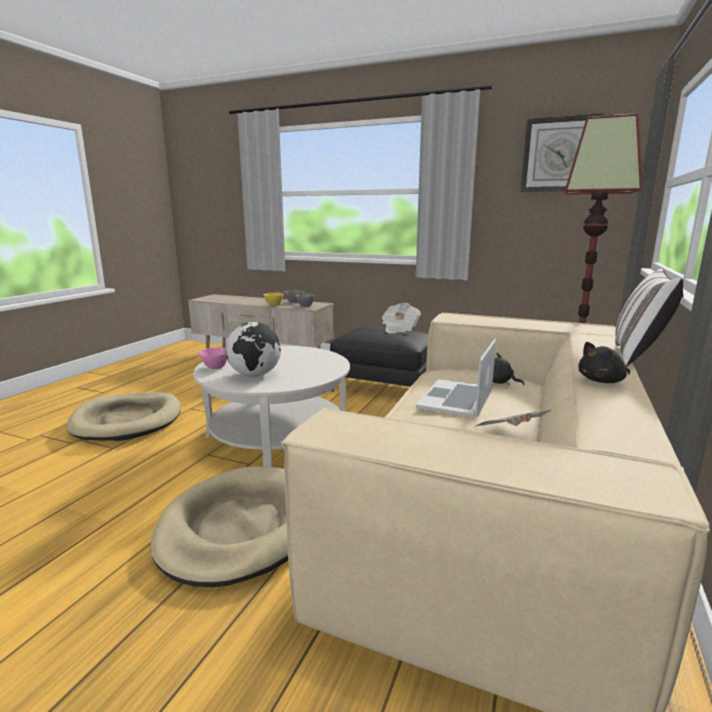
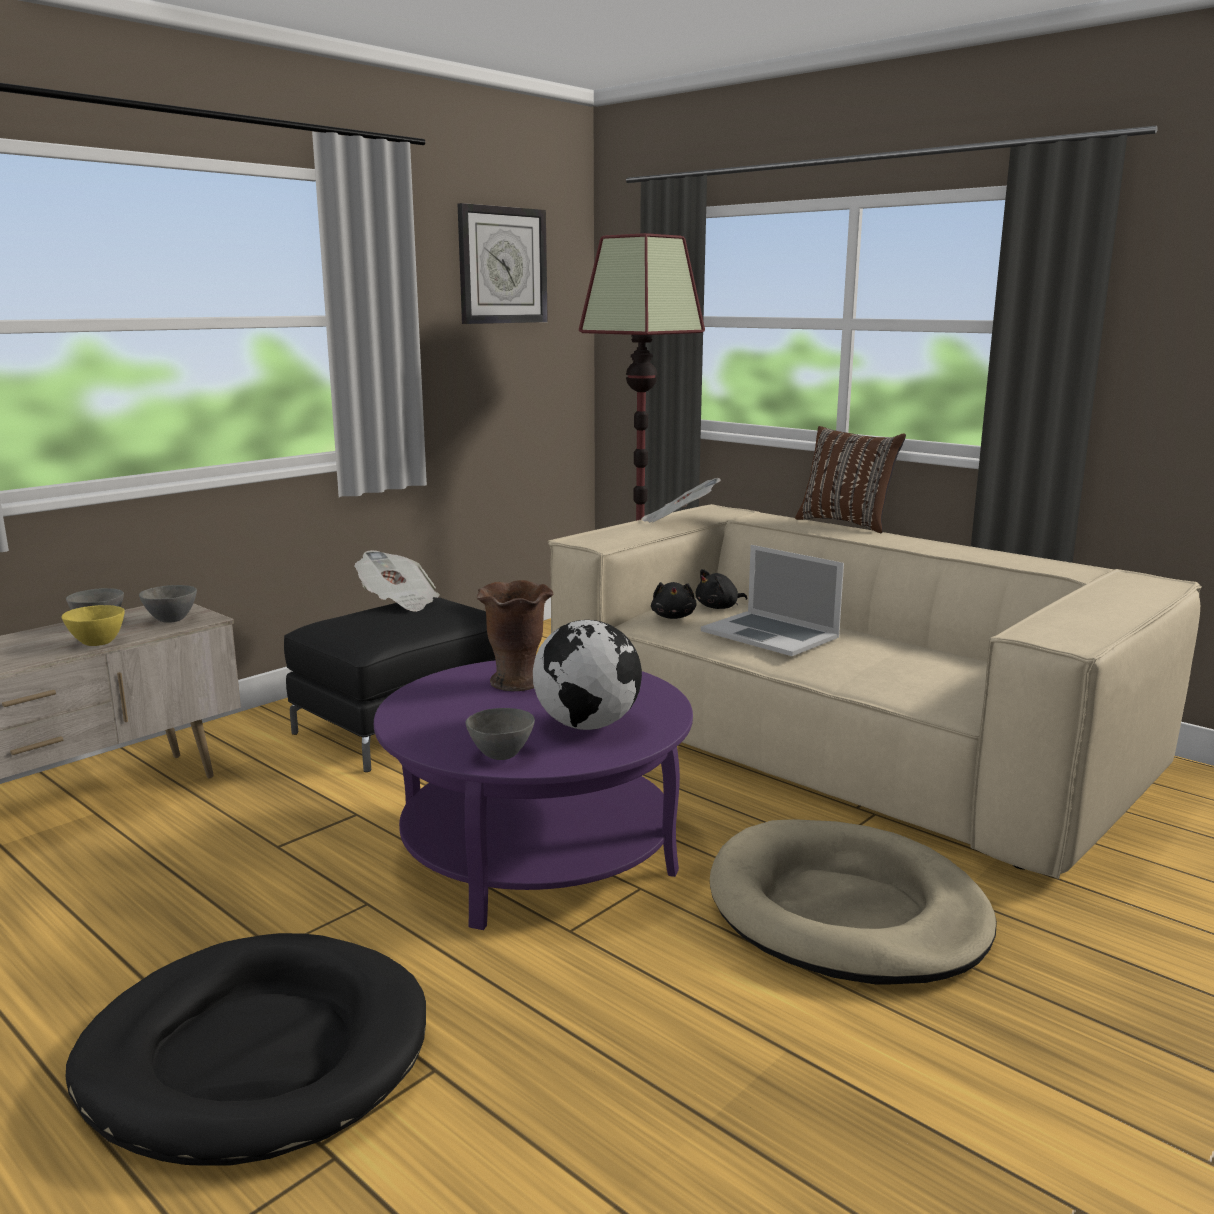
camera: 70 degrees left, 0 degrees up
(128, 420) = (256, 1055): beige dog bed -> black dog bed
(215, 367) = (501, 756): pink bowl -> grey bowl
(277, 435) = (537, 850): white coffee table -> purple coffee table
(305, 358) = (516, 682): none -> brown vase
(511, 437) = (897, 636): newspaper -> newspaper (678, 522)
(602, 381) = (923, 546): black plush toy -> black plush toy (673, 617)
(639, 357) = (846, 523): white pillow -> brown pillow

